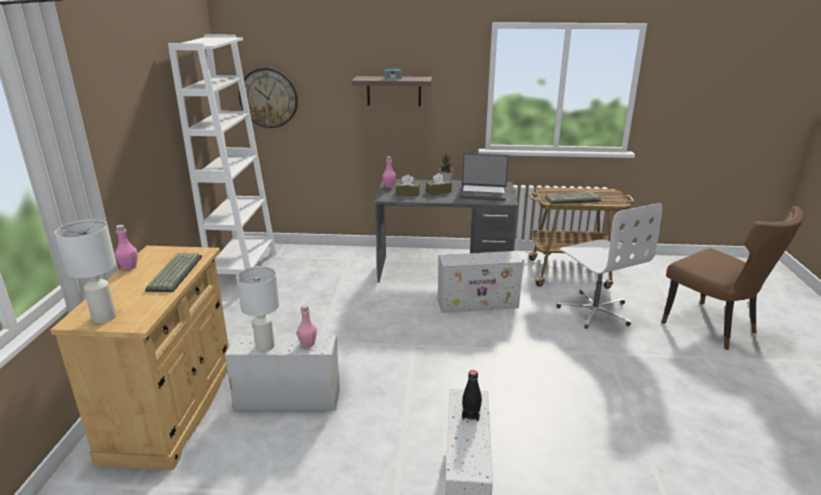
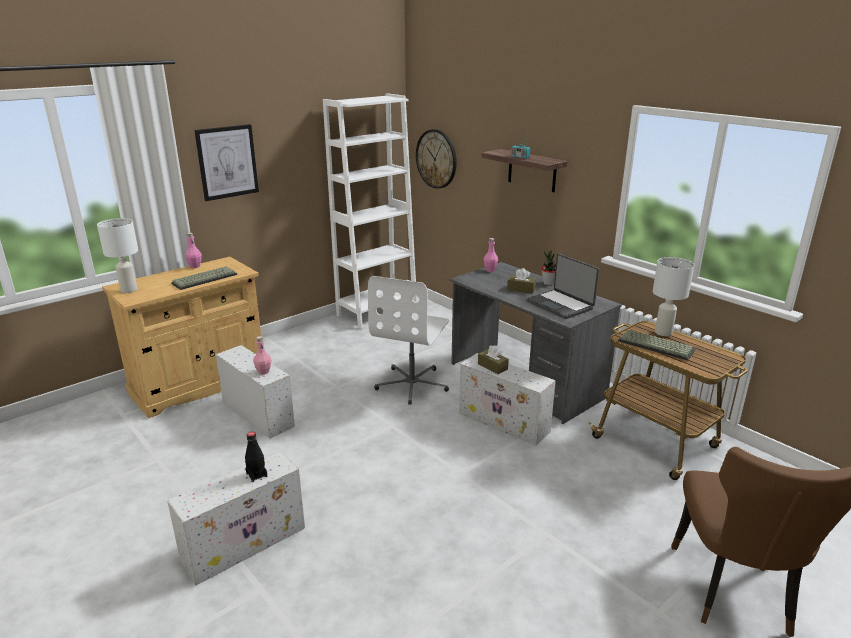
camera: 45 degrees right, 0 degrees up
(108, 130) = (227, 162): none -> picture
(264, 346) = (241, 360): white table lamp -> white table lamp (663, 332)
(407, 193) = (490, 281): brown tissue box -> brown tissue box (492, 367)
(595, 311) = (612, 491): white office chair -> white office chair (412, 384)

